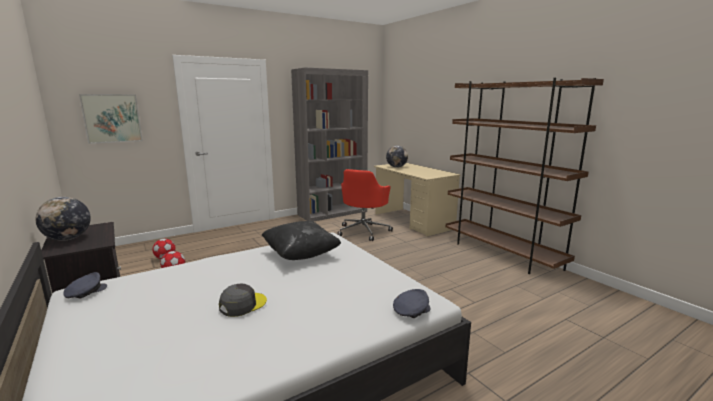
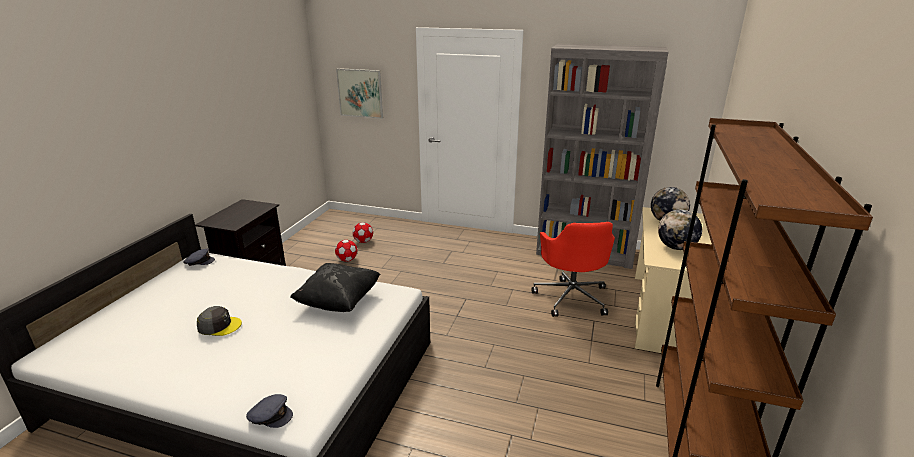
camera: 50 degrees right, 10 degrees up
(68, 239) = (232, 212): globe -> globe (676, 247)
(364, 231) = (571, 297): red office chair -> red office chair turned 75 degrees counterclockwise

